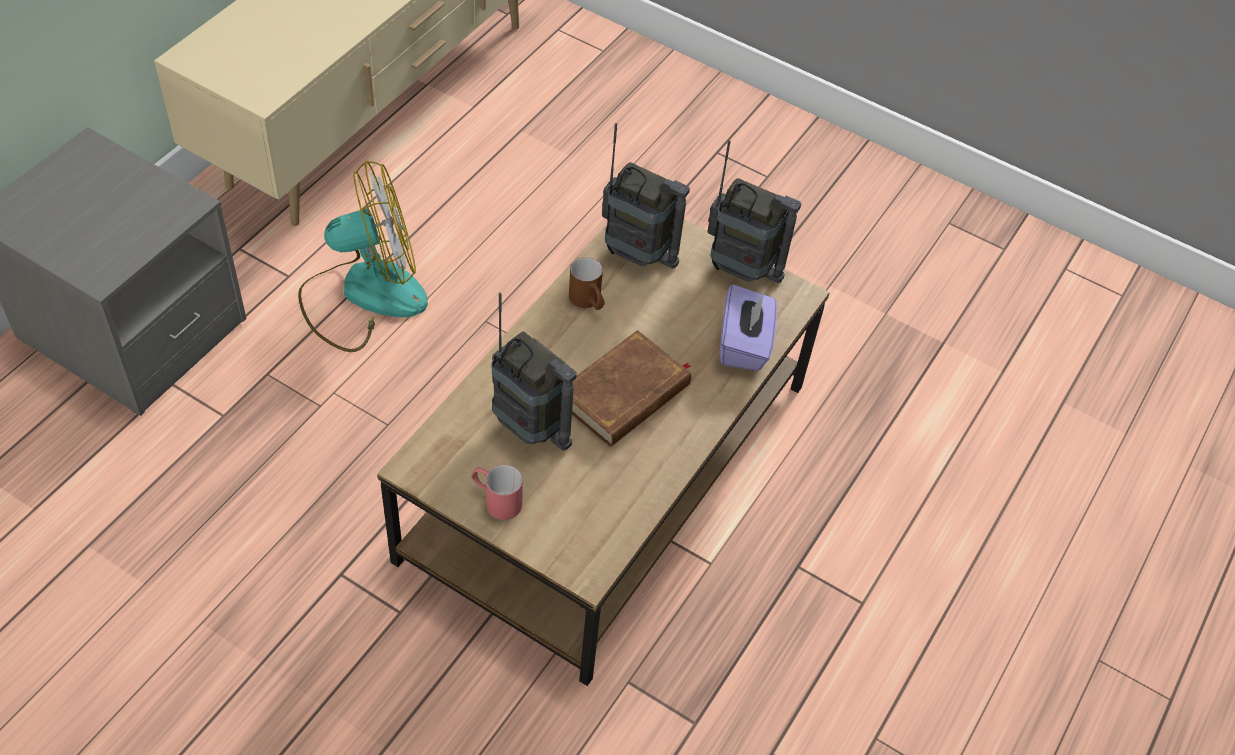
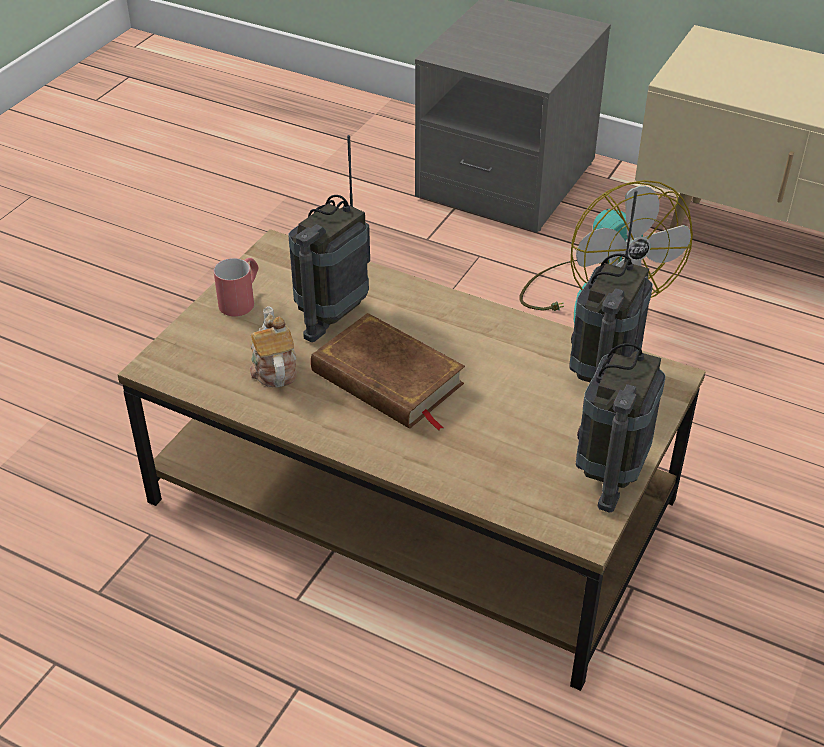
camera: 90 degrees right, 10 degrees down
(588, 302) = (514, 343): brown mug -> none
(601, 477) = (273, 367): none -> teapot
(744, 345) = (483, 477): purple tissue box -> none

